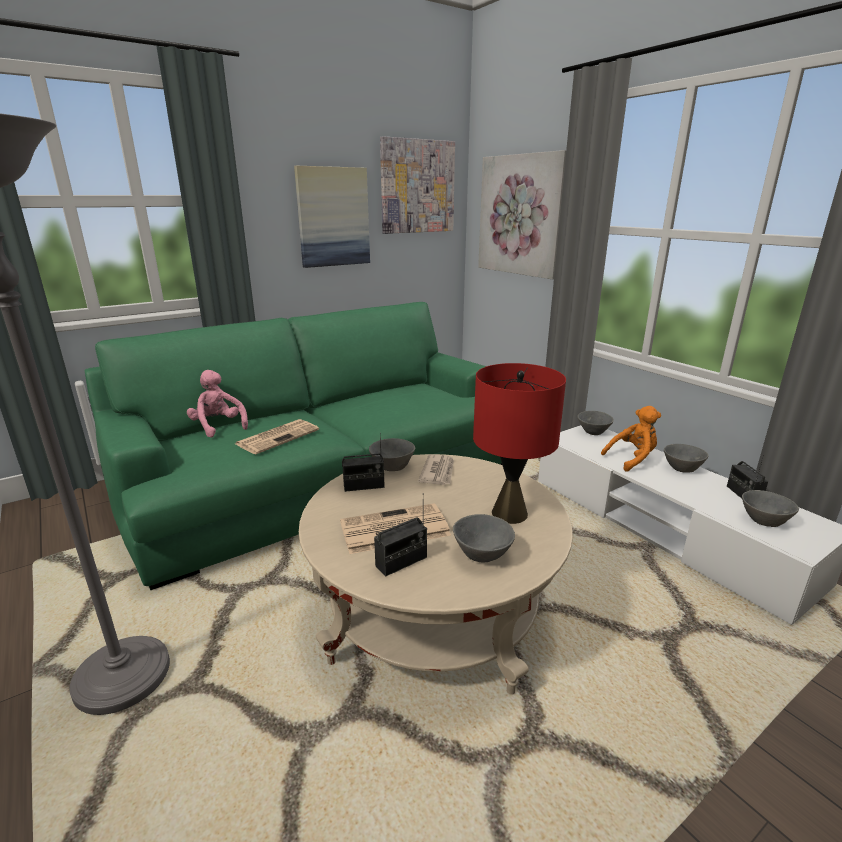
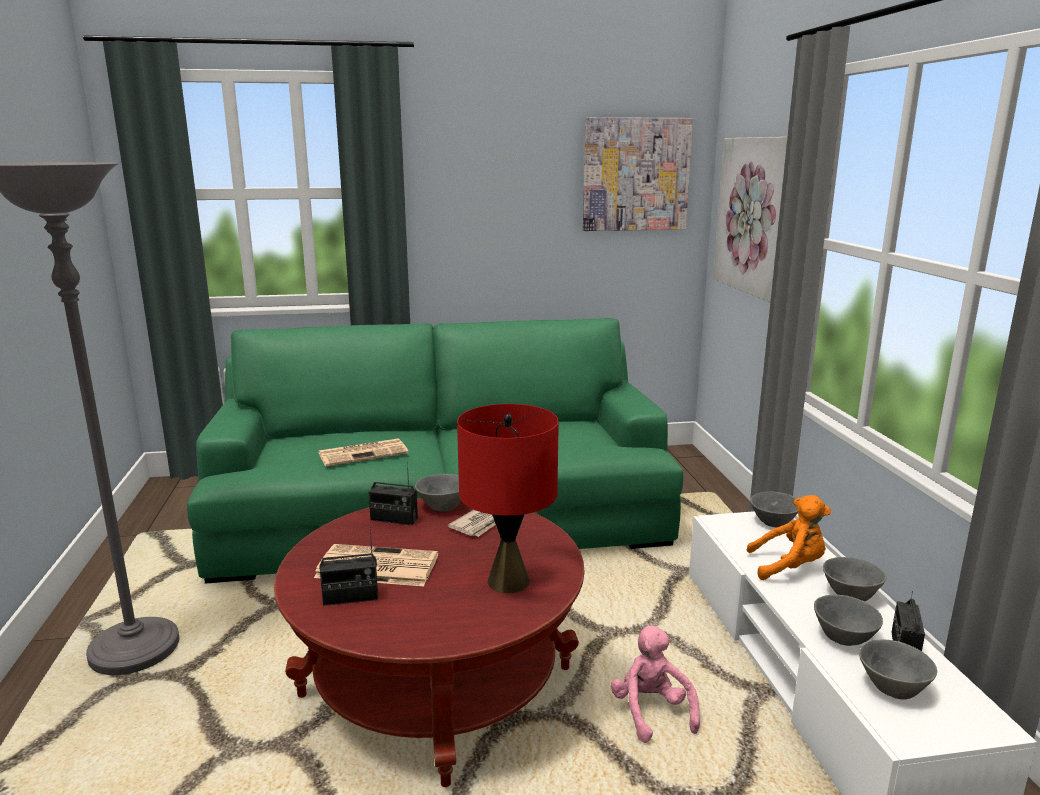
camera: 25 degrees right, 5 degrees down
(218, 426) = (323, 433): pink plush toy -> pink plush toy (651, 712)
(333, 217) = (518, 211): picture -> none
(433, 612) = (437, 682): beige coffee table -> red coffee table
(482, 555) = (431, 613): grey bowl -> grey bowl (843, 639)

